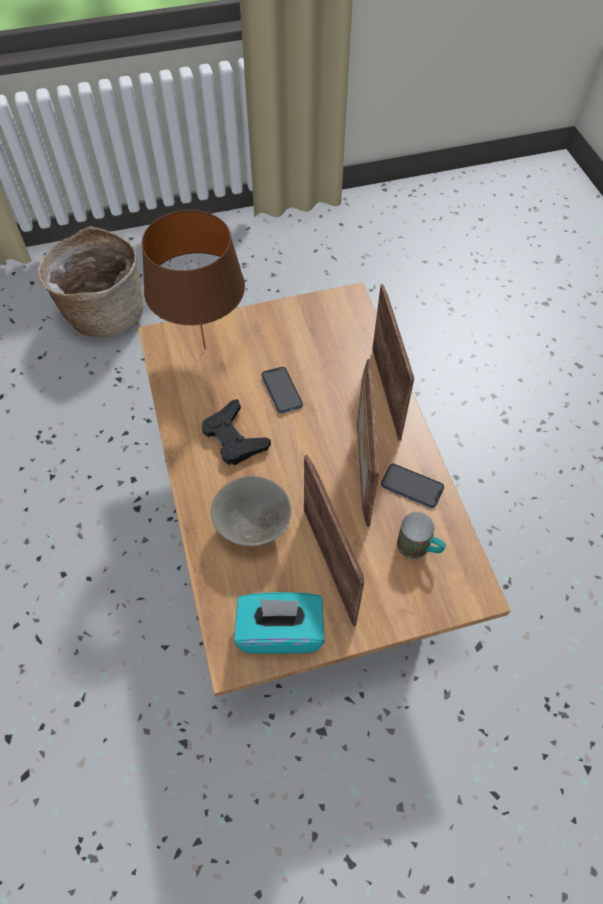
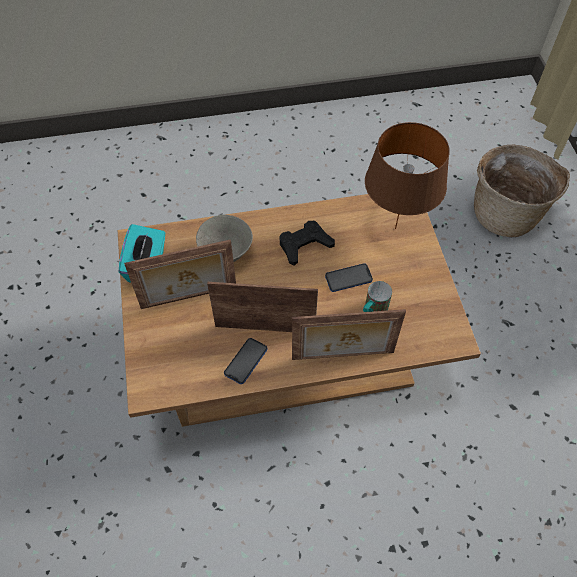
camera: 95 degrees right, 0 degrees up
(419, 549) = (190, 357): mug -> mug (373, 310)

